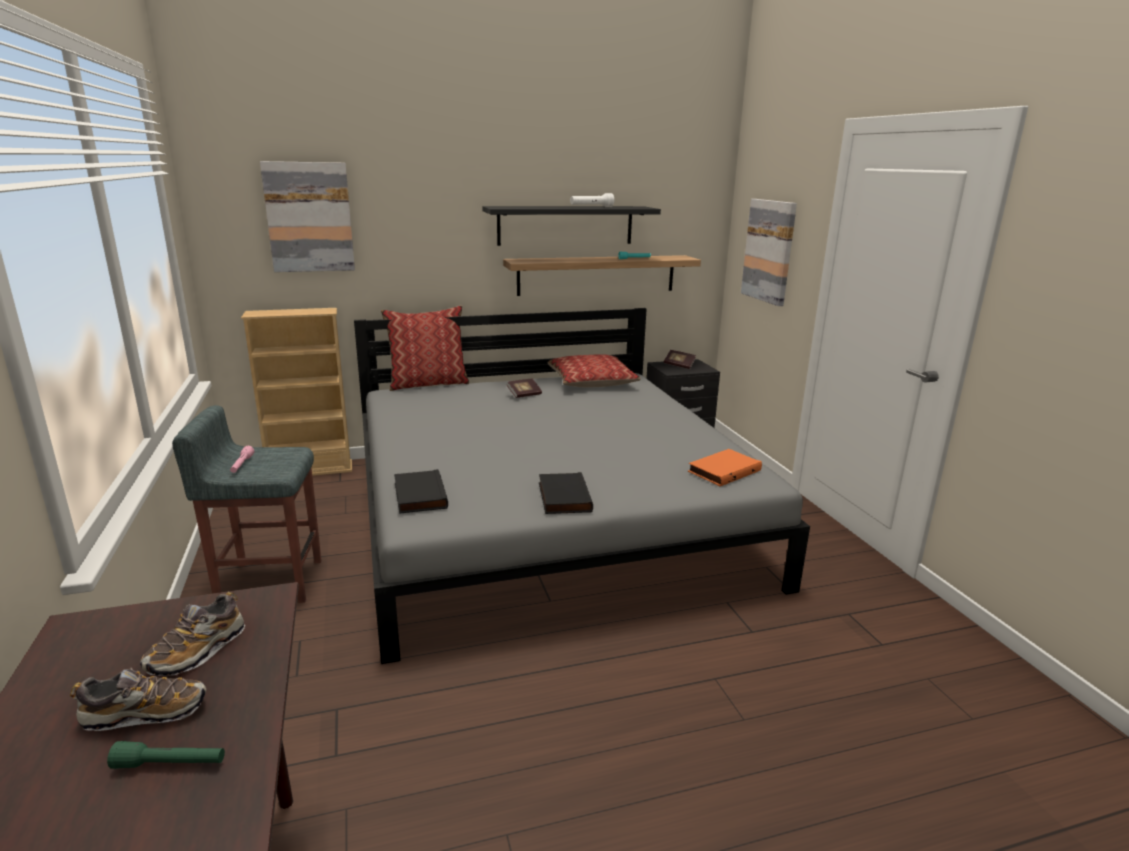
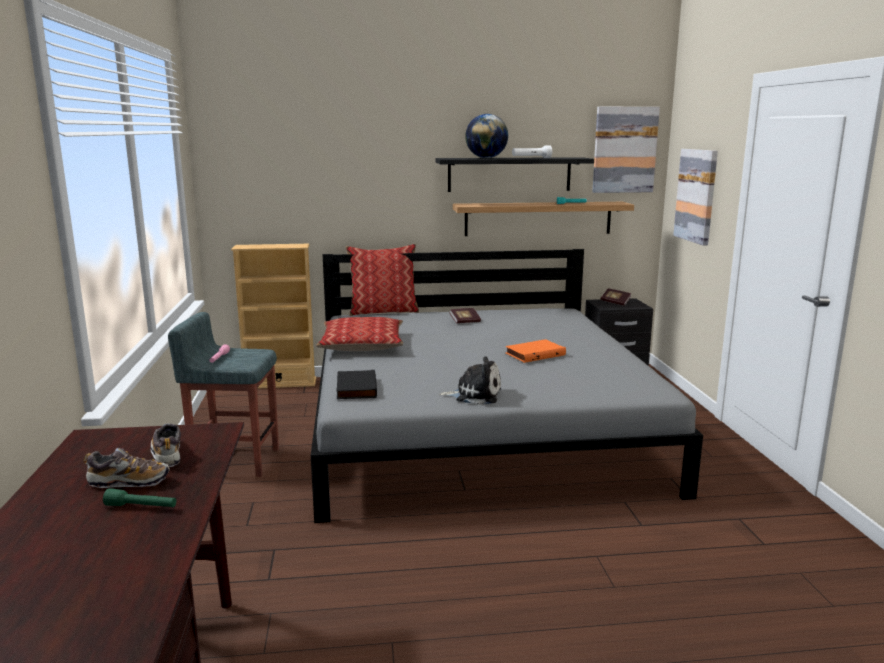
camera: 10 degrees right, 5 degrees down
(197, 651) = (167, 454): shoe -> shoe turned 120 degrees clockwise
(309, 217) = (290, 168): picture -> picture (624, 150)
(541, 207) = (486, 158): none -> globe
(562, 497) = (475, 395): black book -> plush toy
(591, 381) = (529, 313): pillow -> pillow (362, 345)
(723, 470) = (626, 383): orange book -> orange book (534, 354)

